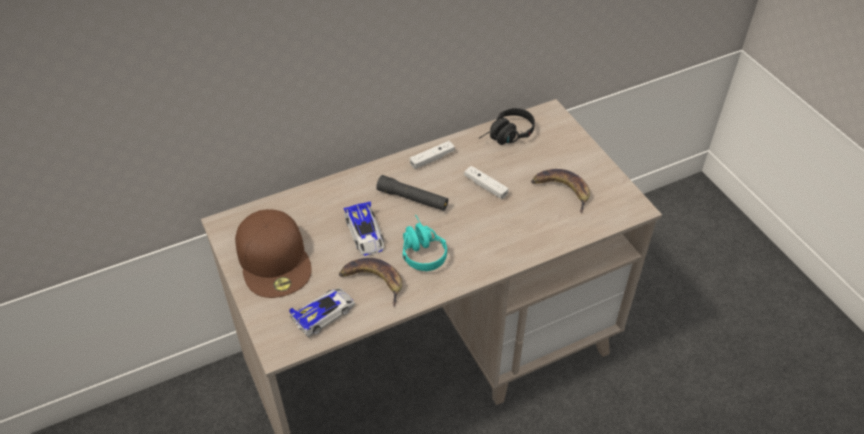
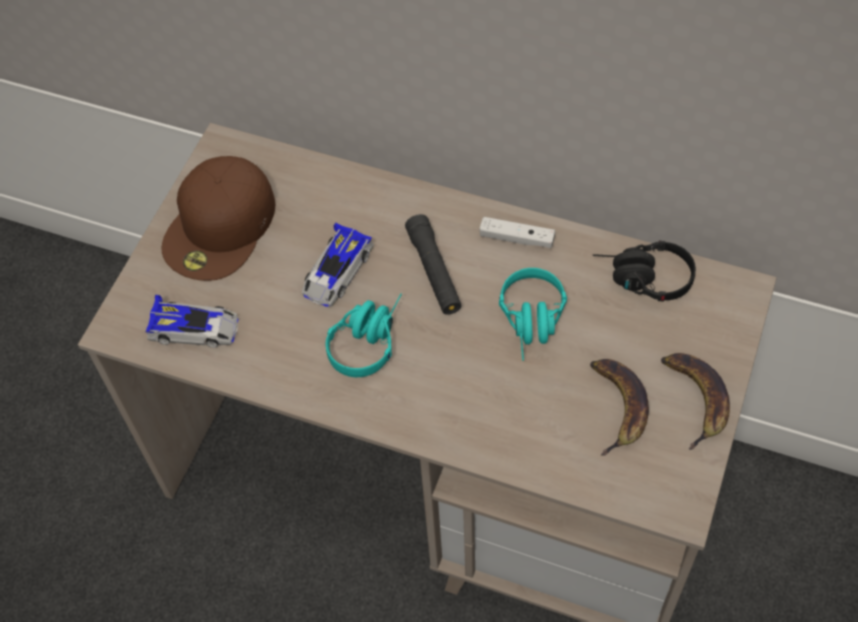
camera: 50 degrees right, 10 degrees up
(374, 281) = (280, 335): banana -> banana (696, 399)
(485, 186) = (533, 324): white game controller -> turquoise headphones

